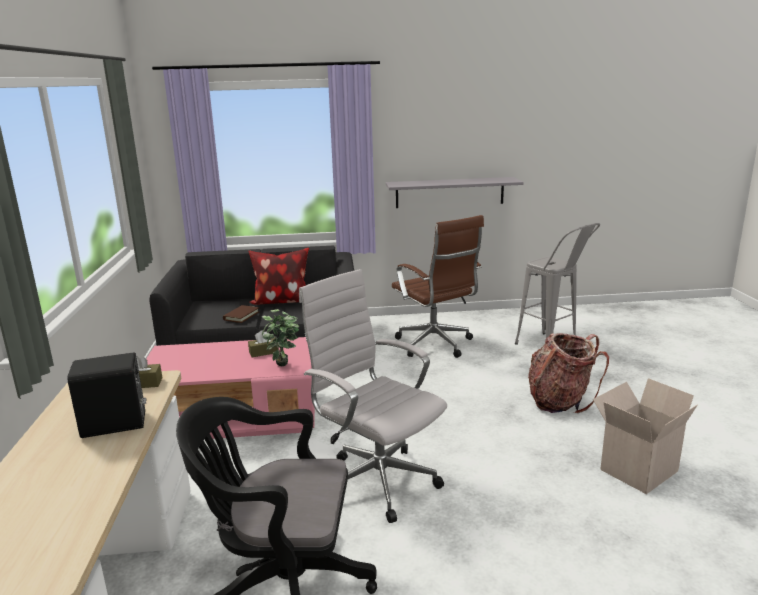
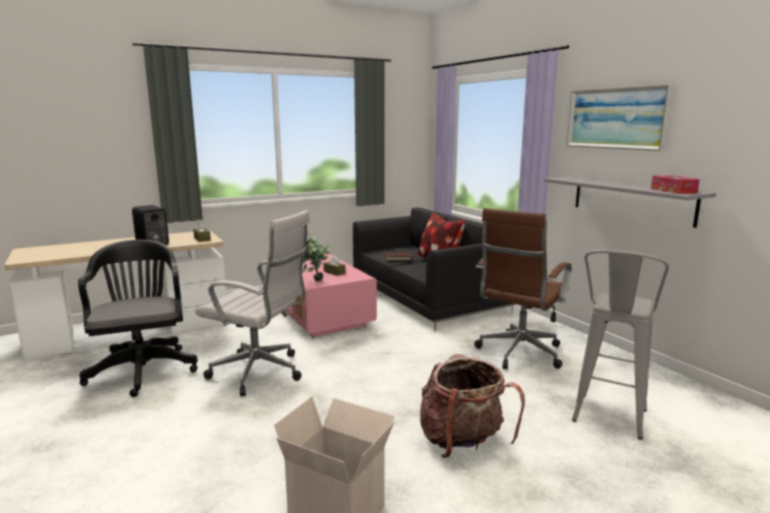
camera: 65 degrees right, 5 degrees down
(376, 480) = (261, 373): white office chair -> white office chair turned 90 degrees clockwise
(427, 127) = (615, 118): none -> picture
(498, 180) = (673, 191): none -> tissue box

